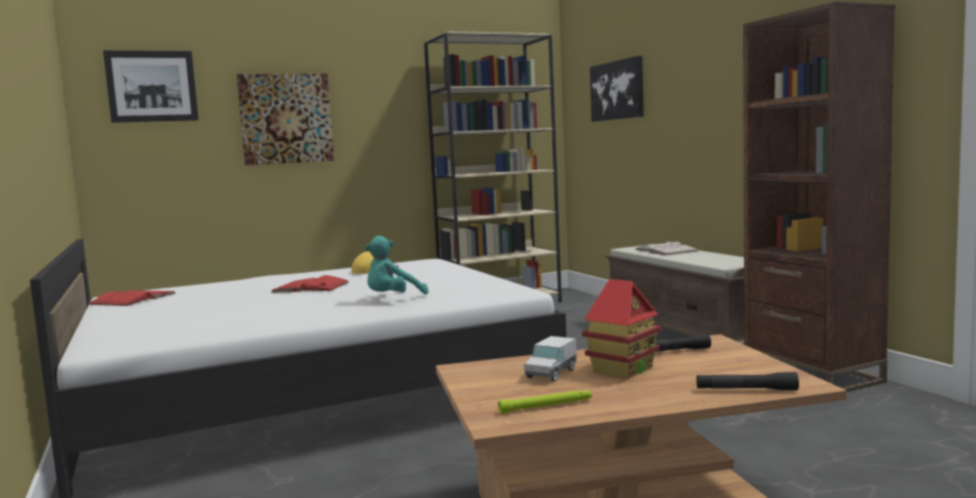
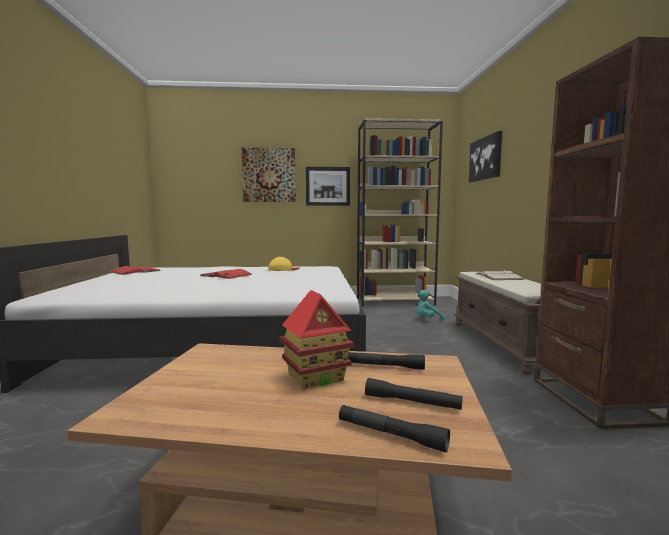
camera: 20 degrees right, 0 degrees up
(152, 86) = (195, 154): picture -> picture (327, 186)
(393, 299) = (251, 288): turquoise plush toy -> turquoise plush toy (427, 319)
(546, 406) = (187, 406): green flashlight -> none
(551, 373) = (255, 369): toy truck -> none
(732, 370) = (412, 402): none -> black flashlight

